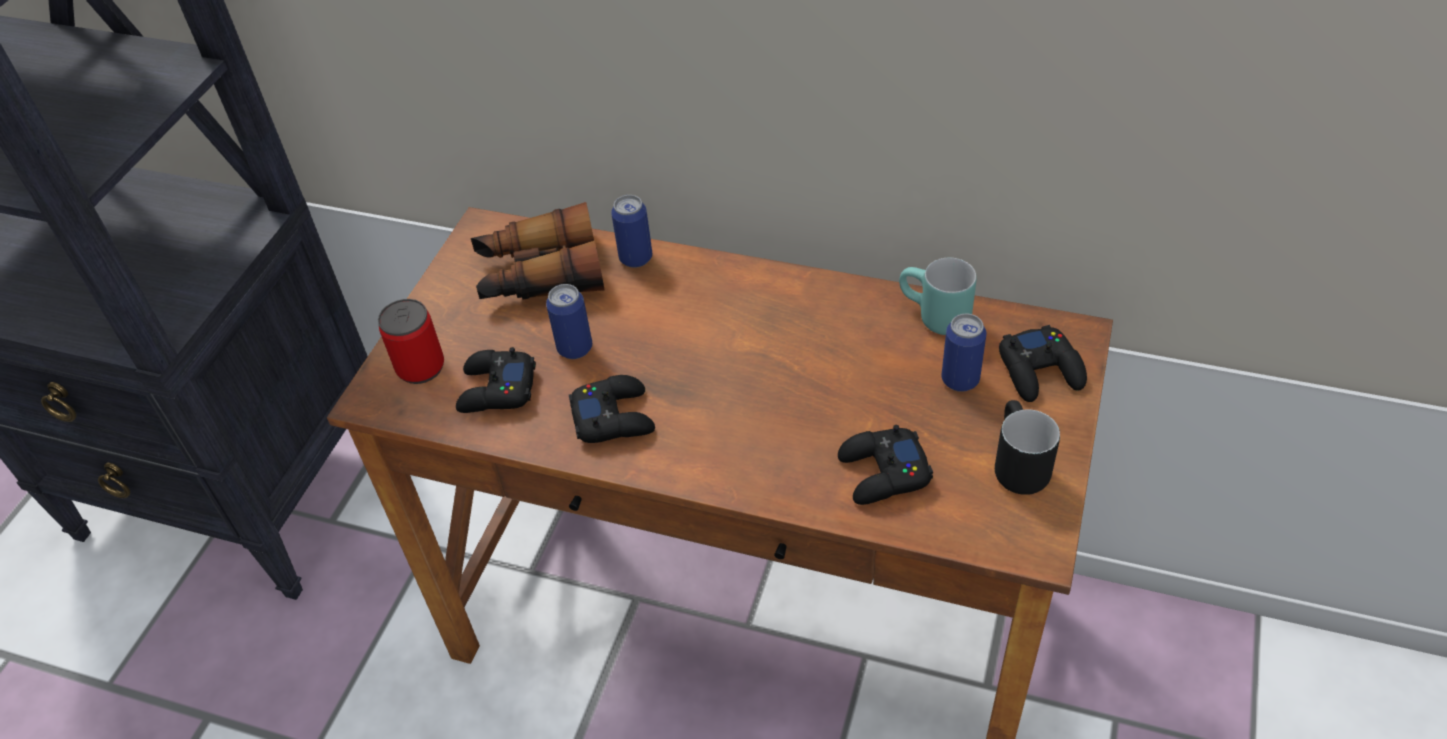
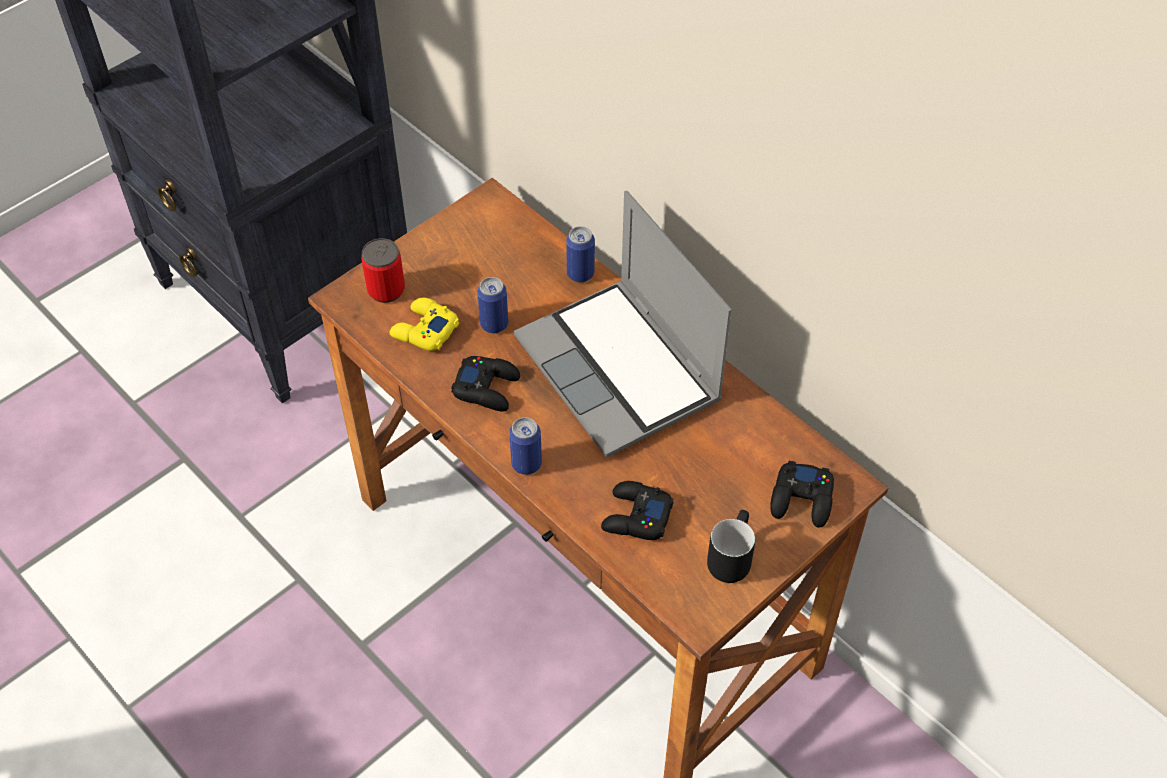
camera: 25 degrees right, 5 degrees up
(496, 390) = (424, 330): black game controller -> yellow game controller
(539, 274) = (506, 255): binoculars -> none
(751, 332) = (621, 370): none -> laptop
(932, 318) = (756, 422): turquoise mug -> none
(960, 379) = (740, 477): can -> can (526, 464)

